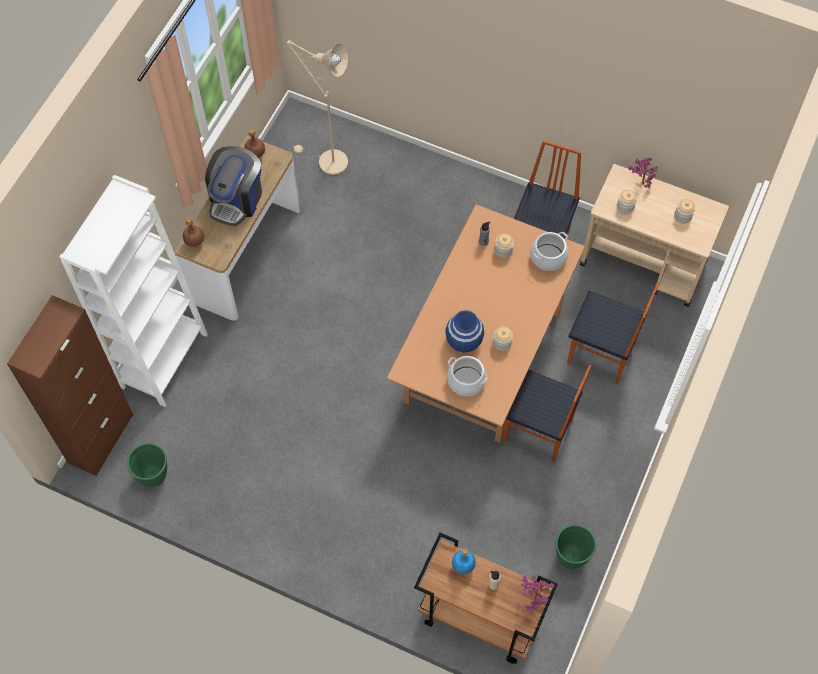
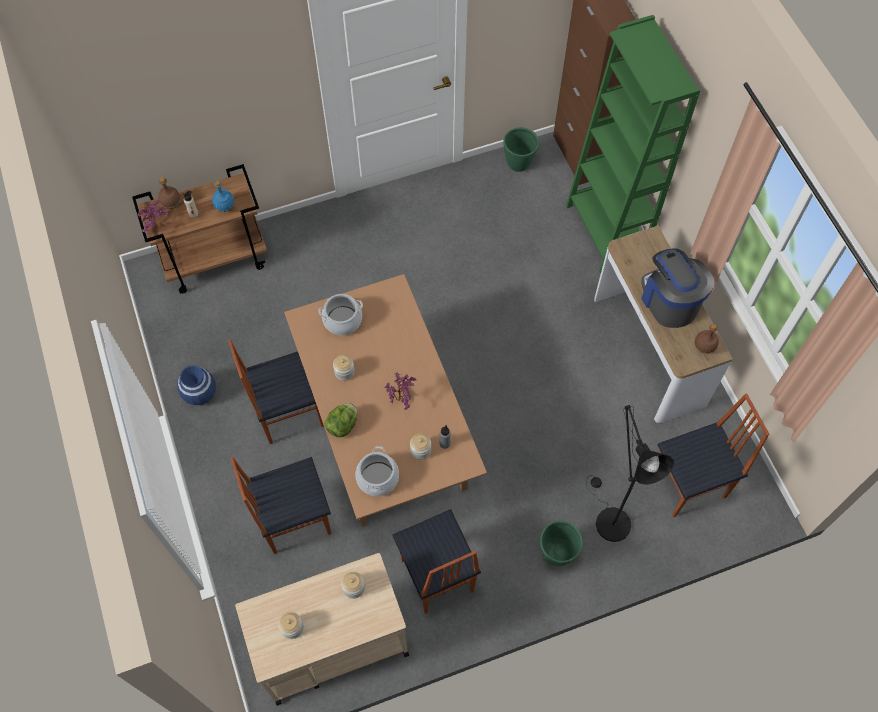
camera: 135 degrees right, 0 degrees up
(163, 360) = (605, 231): white bookcase -> green bookcase
(194, 242) = (654, 243): brown bottle -> brown bottle (172, 205)
(327, 161) = (689, 485): beige floor lamp -> chair
(398, 186) = (609, 518): none -> black floor lamp
(464, 341) = (375, 348): blue vase -> blue vase (200, 394)
(538, 309) = (342, 425): none -> lettuce
(571, 557) = (185, 347): green planter -> green planter (556, 554)
(640, 182) = (362, 629): potted plant -> potted plant (401, 399)

